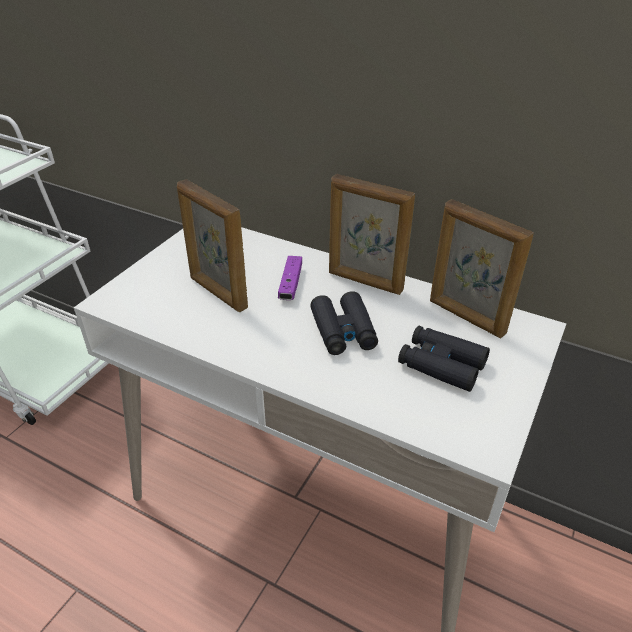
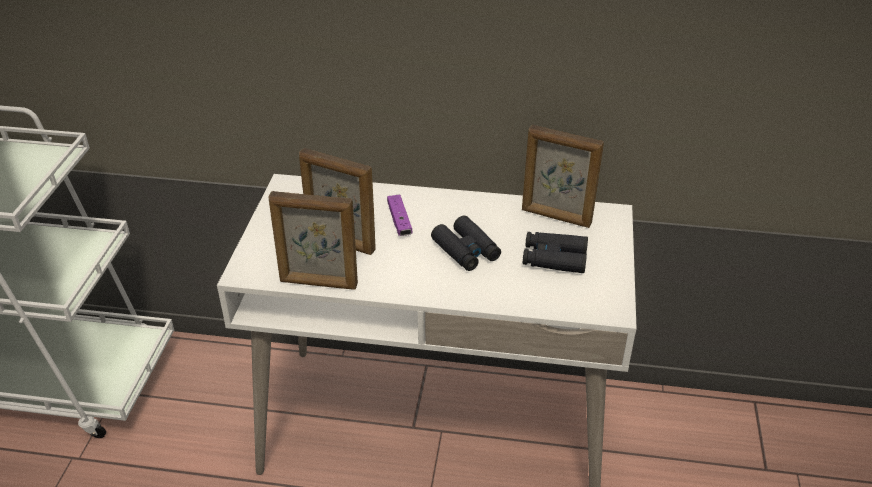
camera: 20 degrees left, 0 degrees up
(365, 282) = (461, 205): picture frame -> picture frame (318, 283)

